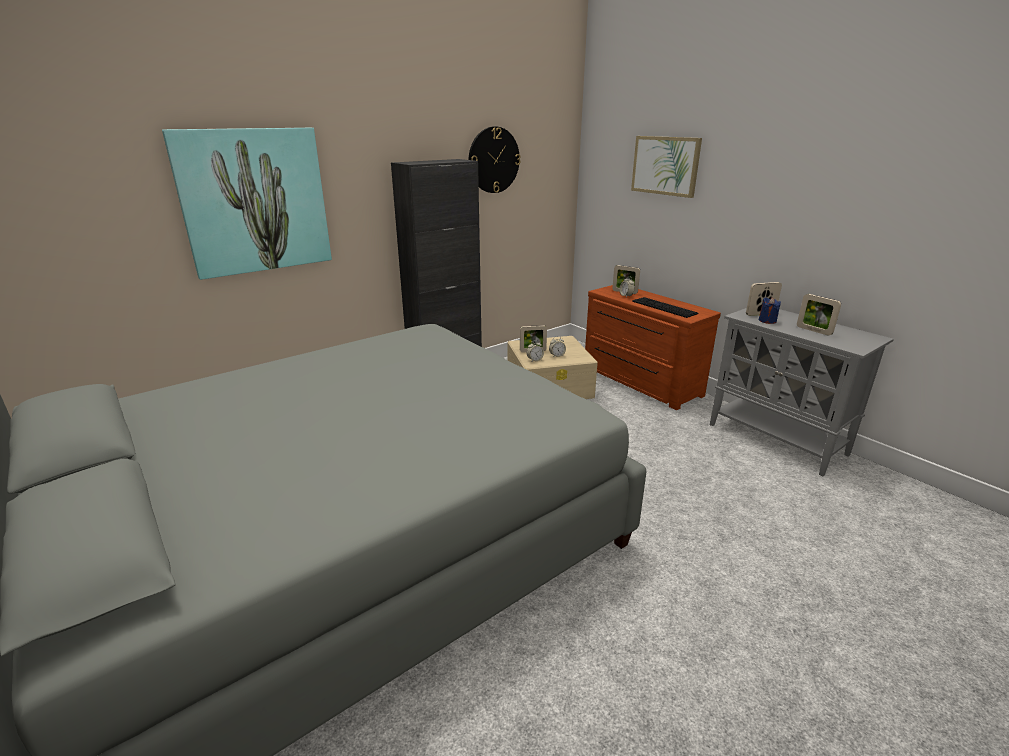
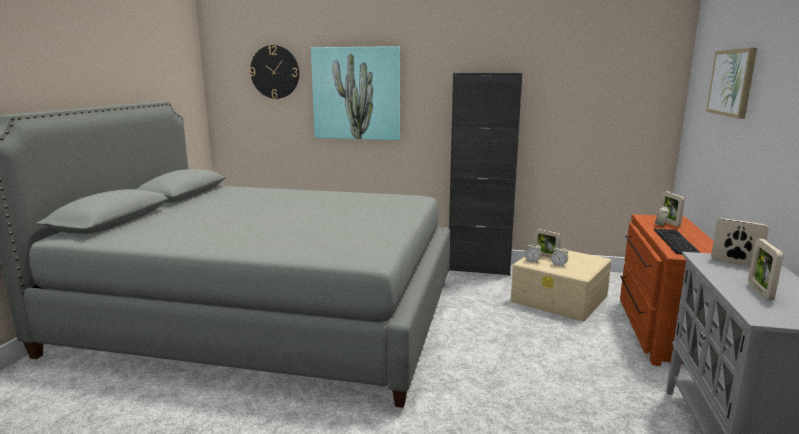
camera: 50 degrees right, 10 degrees down
(493, 160) = (565, 76): wall clock -> wall clock (275, 72)
(767, 321) = (723, 268): blue candle -> none

